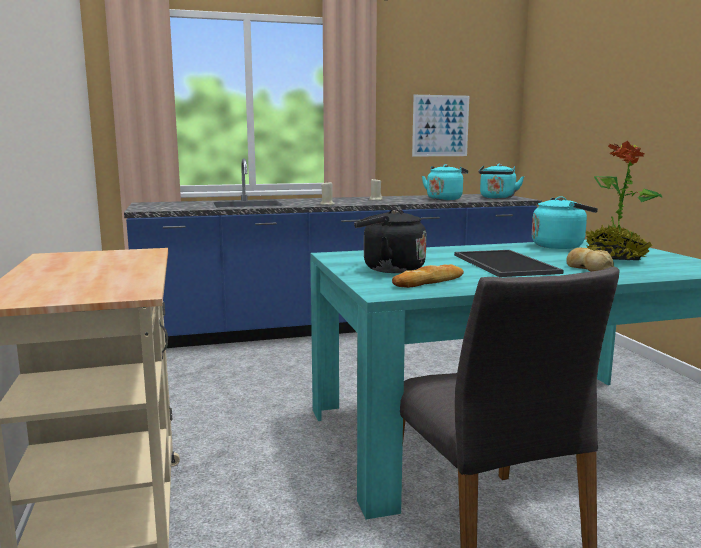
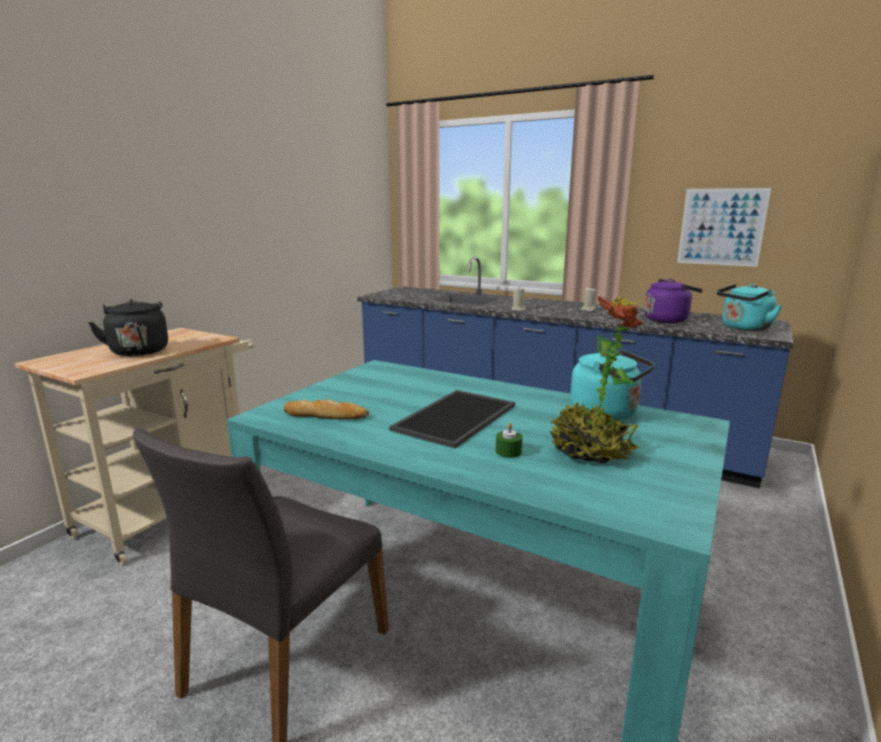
camera: 45 degrees right, 5 degrees up
(389, 269) = (353, 393): black kettle -> black kettle (139, 351)
(445, 199) = (668, 320): turquoise kettle -> purple kettle
(588, 268) = (508, 451): bread -> green candle

